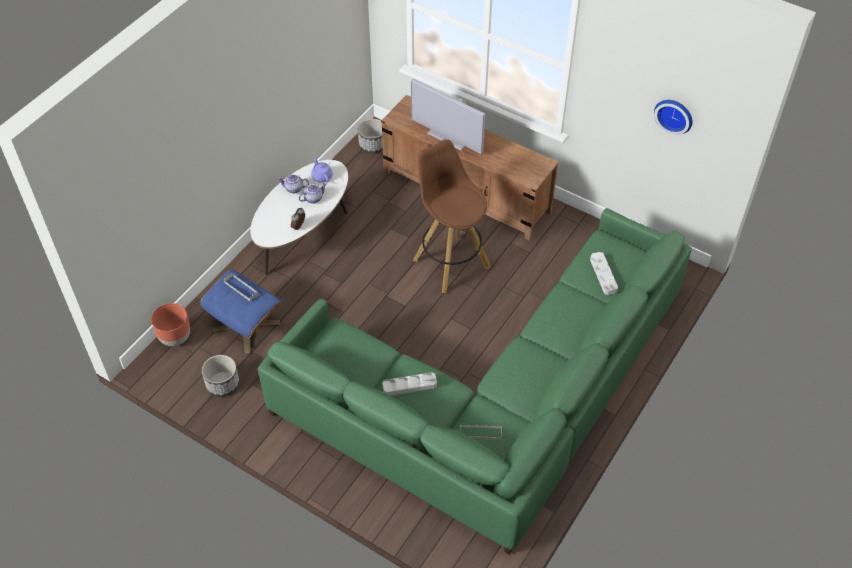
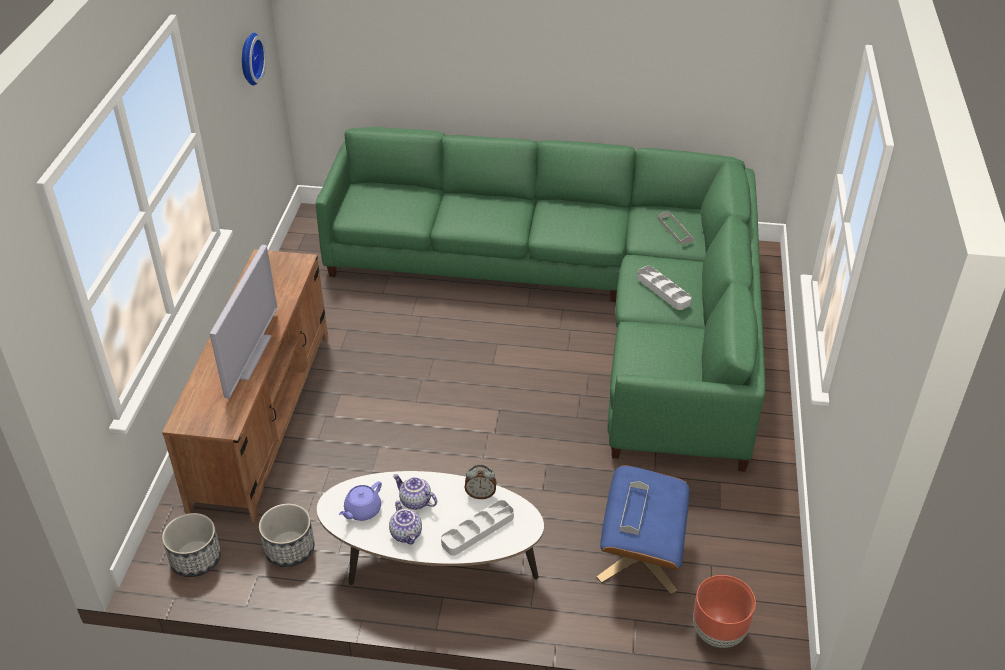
camera: 115 degrees left, 10 degrees down
(222, 384) = (744, 539): planter -> planter (289, 549)
(450, 262) = (403, 392): brown stool -> none
(603, 275) = (407, 202): grey tray -> grey tray (477, 530)

